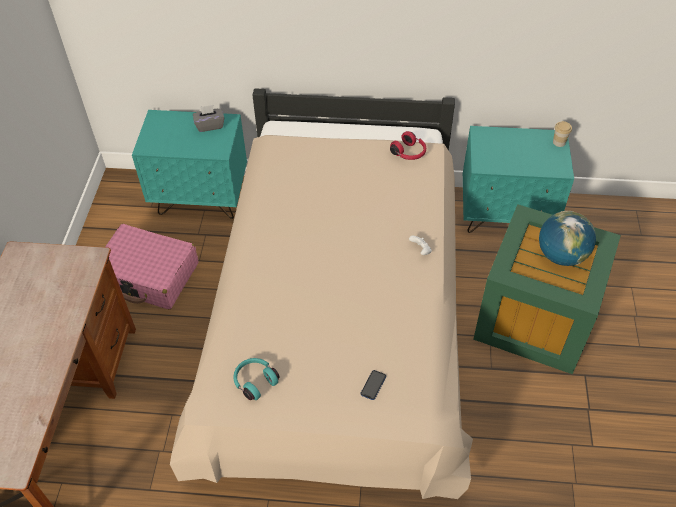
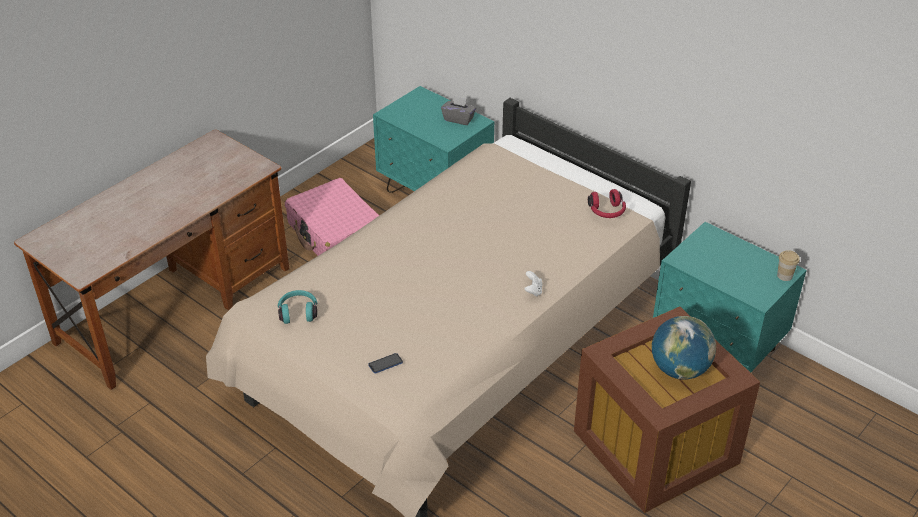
camera: 35 degrees right, 10 degrees down
(534, 316) = (656, 445): green storage box -> brown storage box

